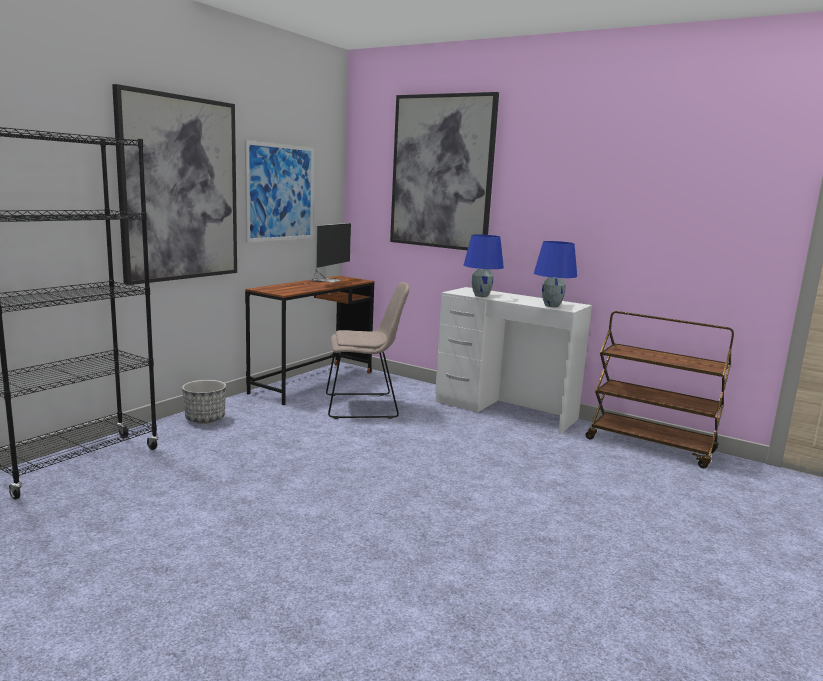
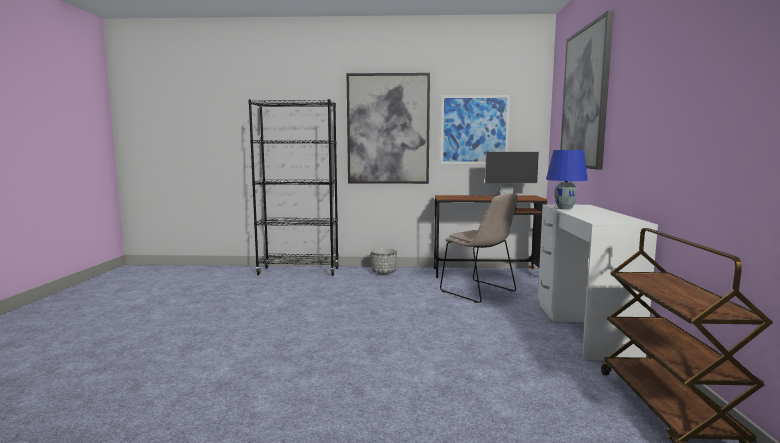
camera: 60 degrees right, 5 degrees down
(552, 306) = (596, 219): blue table lamp -> none

